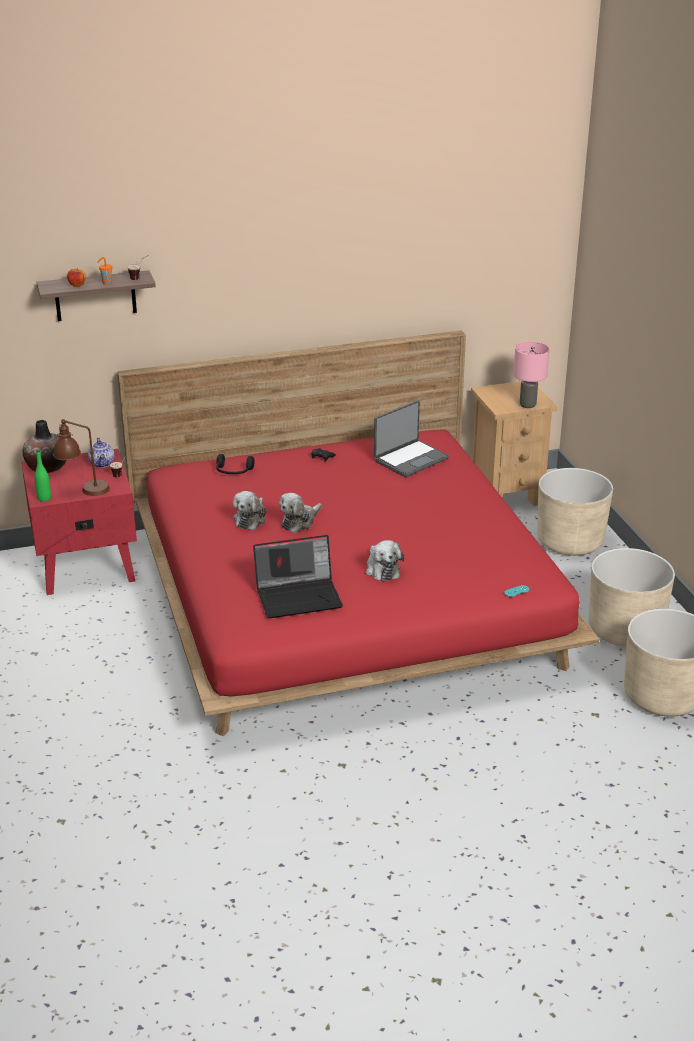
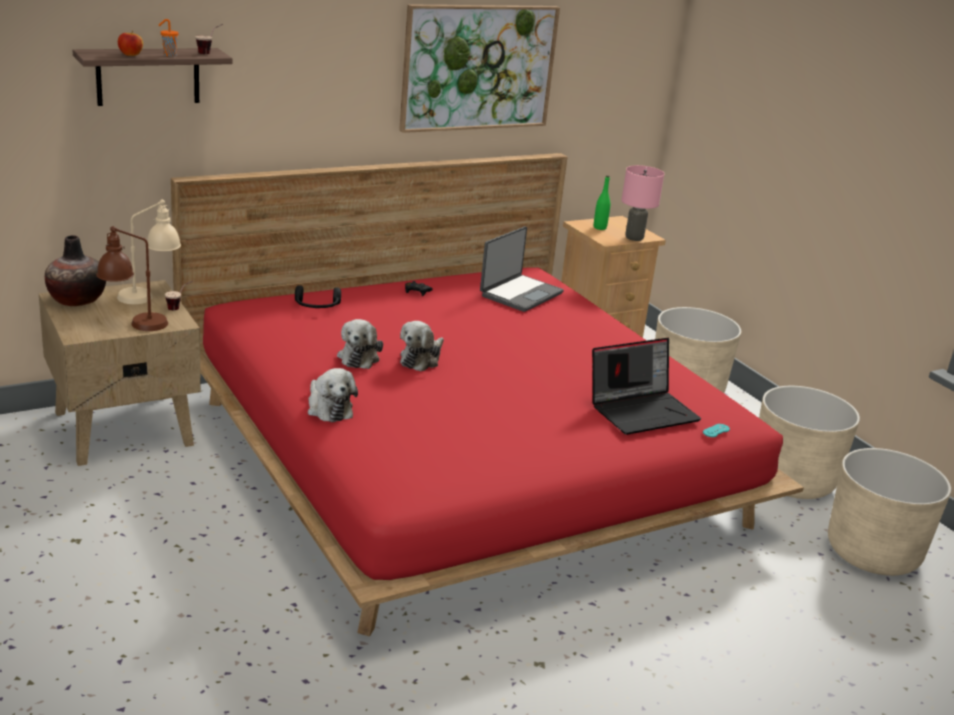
camera: 15 degrees left, 5 degrees down
(44, 498) = (82, 334): green bottle -> green bottle (599, 227)
(87, 565) = (125, 428): red nightstand -> beige nightstand
(102, 463) = (150, 296): teapot -> beige table lamp
(299, 596) = (459, 444): laptop -> laptop (642, 410)
(376, 265) = (478, 67): none -> picture
(382, 569) = (546, 410): plush toy -> plush toy (328, 408)

